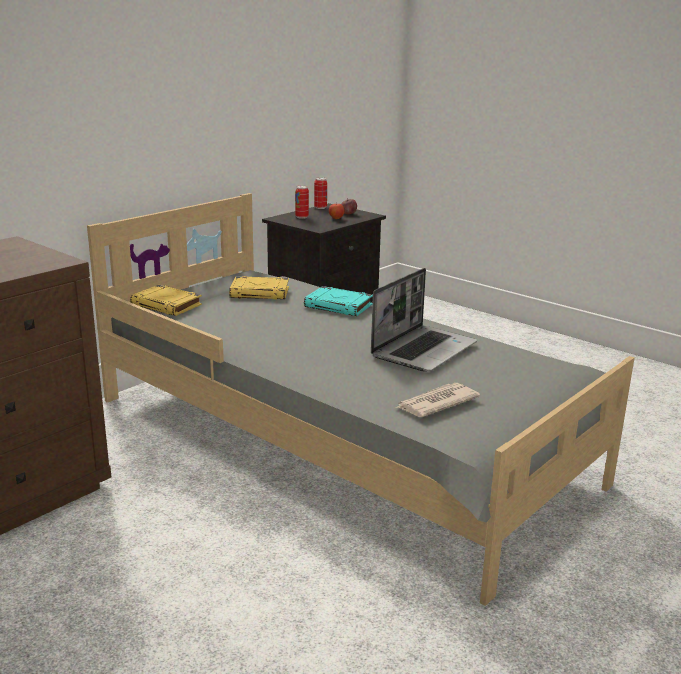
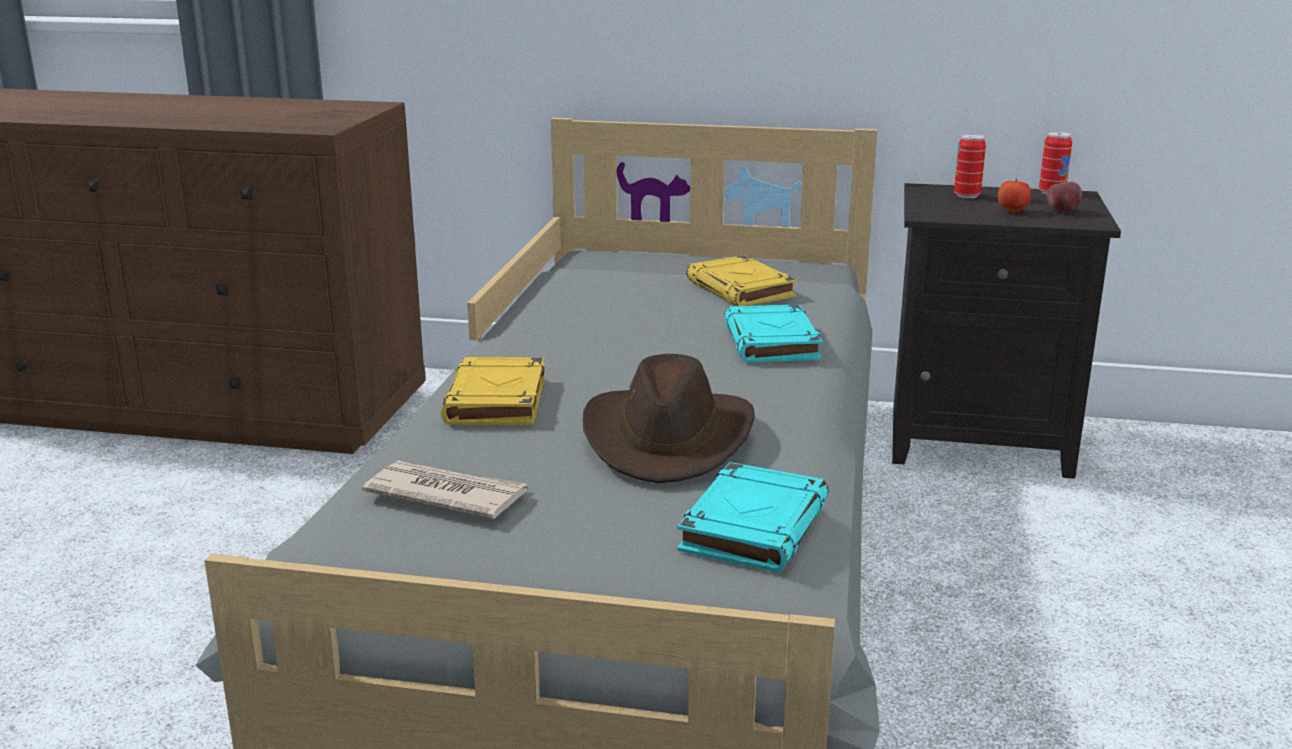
camera: 60 degrees right, 0 degrees up
(167, 305) = (608, 262): yellow book -> yellow book (496, 401)
(423, 350) = (669, 439): laptop -> brown hat
(520, 357) = (754, 526): none -> turquoise book

